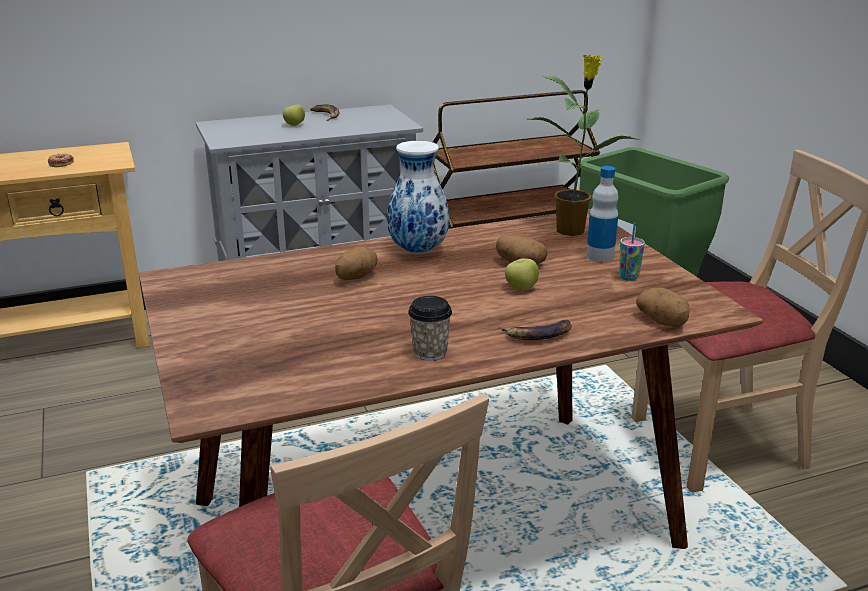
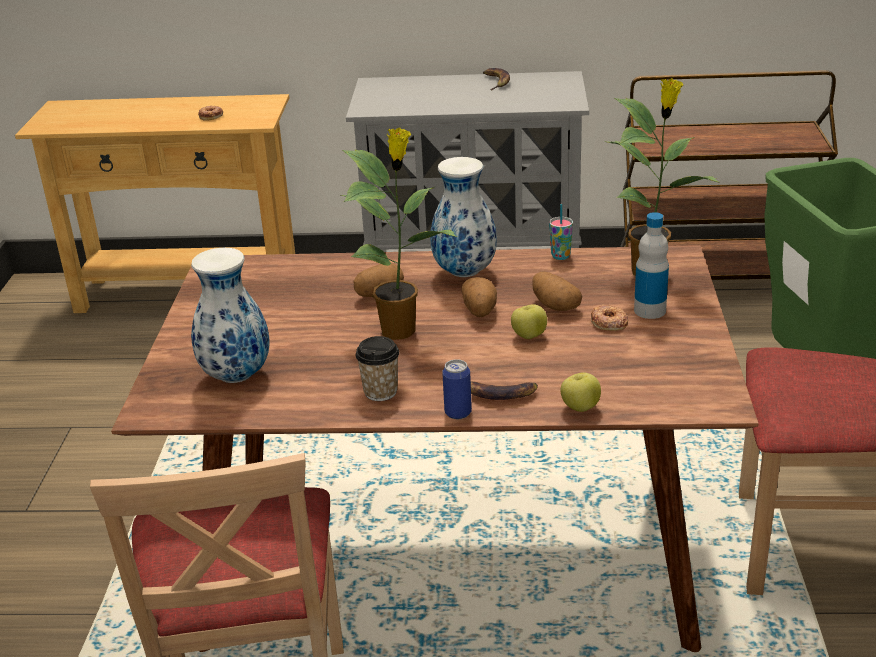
camera: 25 degrees right, 5 degrees up
(273, 364) = (237, 377): none -> vase
(294, 125) = (452, 92): apple -> apple (580, 407)
(402, 301) = (401, 330): none -> potted plant
(517, 356) = (458, 413): none -> can
(576, 269) = (609, 322): none -> donut
(628, 277) = (656, 342): cup -> cup (560, 256)
(663, 322) = (641, 403): potato -> potato (480, 311)

